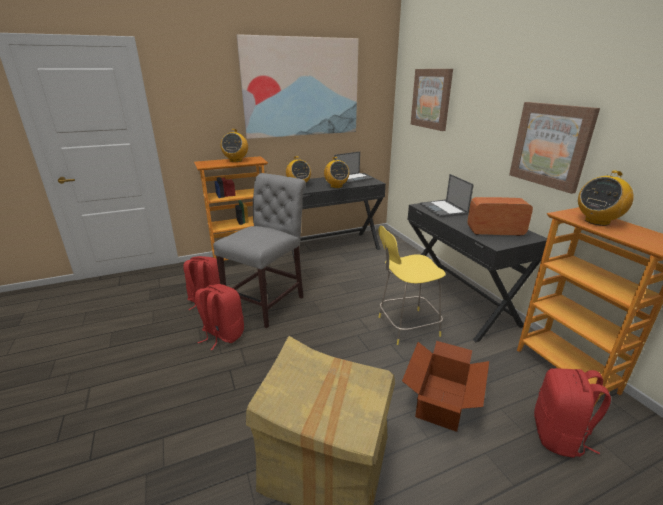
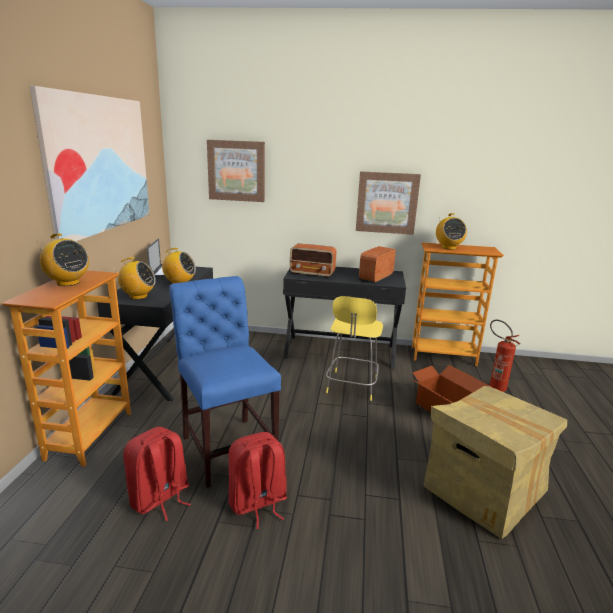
camera: 60 degrees left, 5 degrees down
(268, 302) = (227, 446): grey chair -> blue chair
(443, 209) = (312, 273): laptop -> radio
(558, 436) = (493, 386): red backpack -> fire extinguisher

